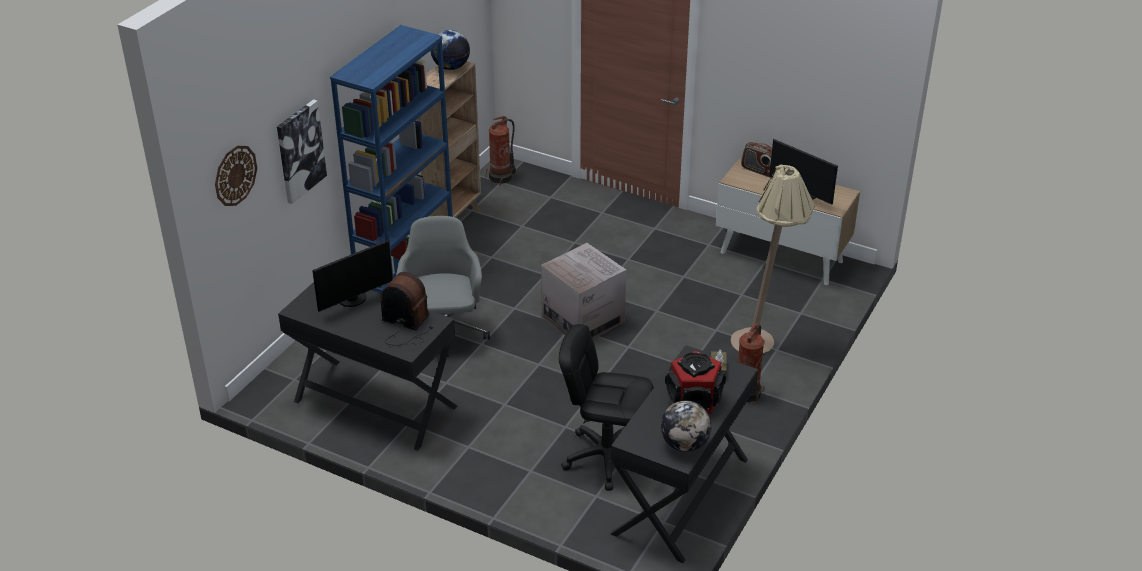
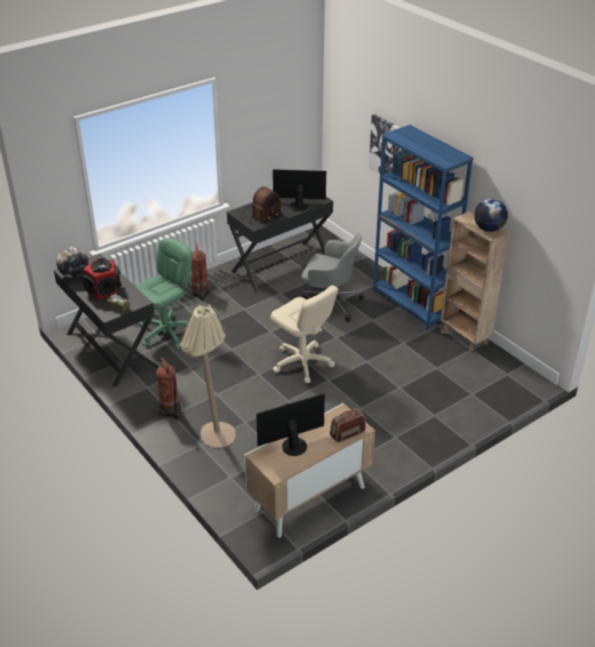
camera: 115 degrees right, 0 degrees up
(235, 175) = (346, 110): wall clock -> none
(353, 299) = (299, 205): monitor -> monitor turned 105 degrees clockwise
(502, 177) = (514, 376): fire extinguisher -> fire extinguisher (200, 293)
(583, 319) = (302, 363): cardboard box -> beige office chair
(606, 457) = (167, 332): black office chair -> green office chair

